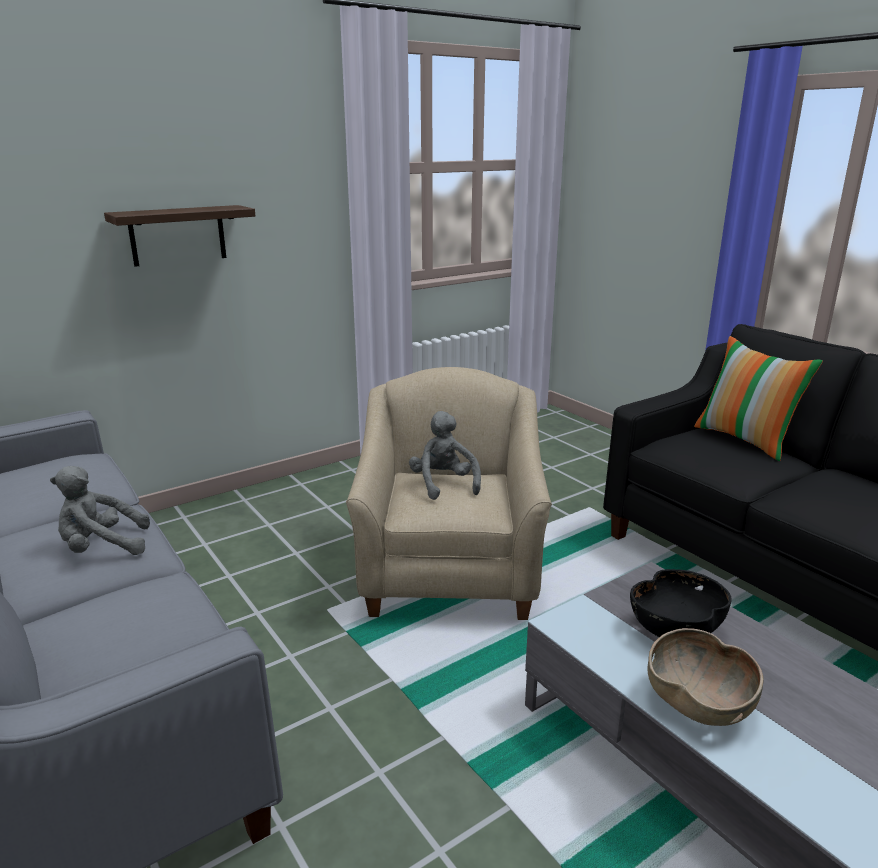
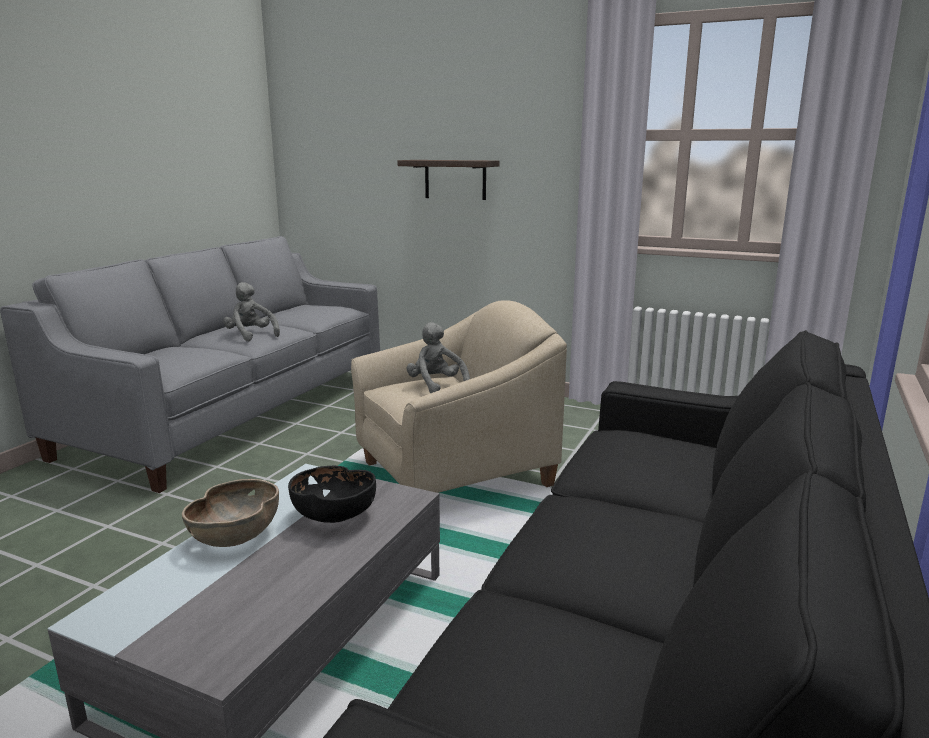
camera: 60 degrees right, 5 degrees down
(443, 484) = (436, 386): grey plush toy -> grey plush toy turned 75 degrees counterclockwise
(745, 440) = (708, 467): pillow -> none

